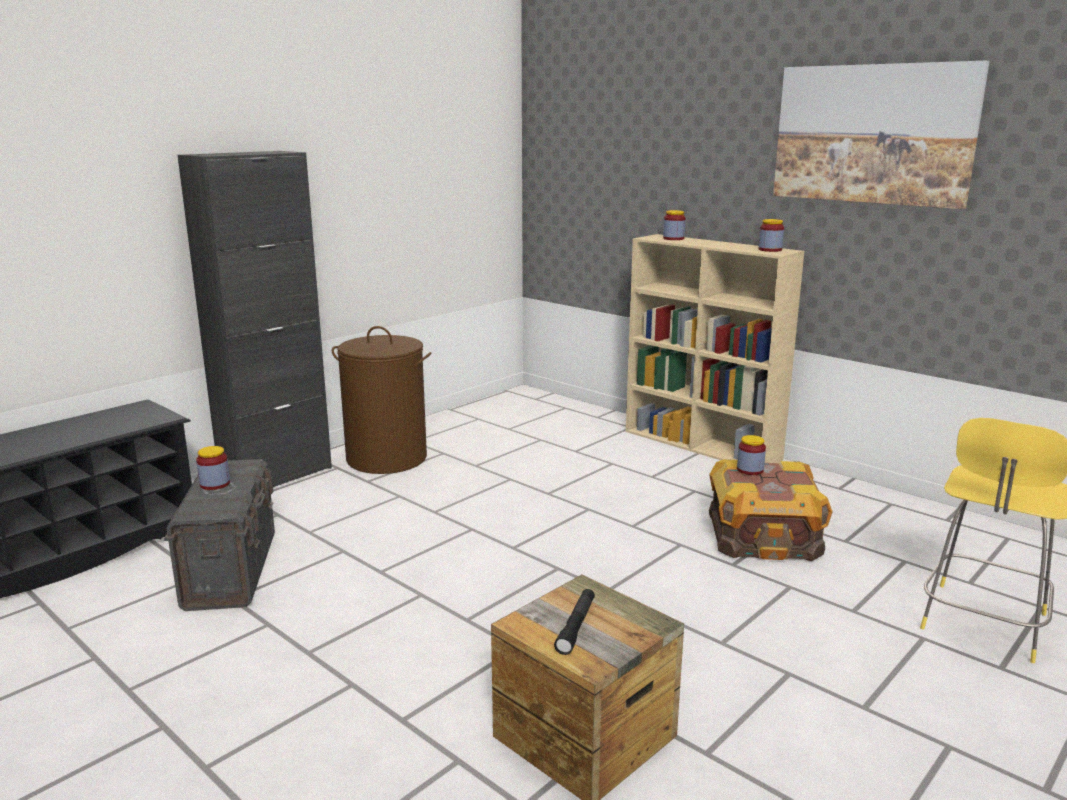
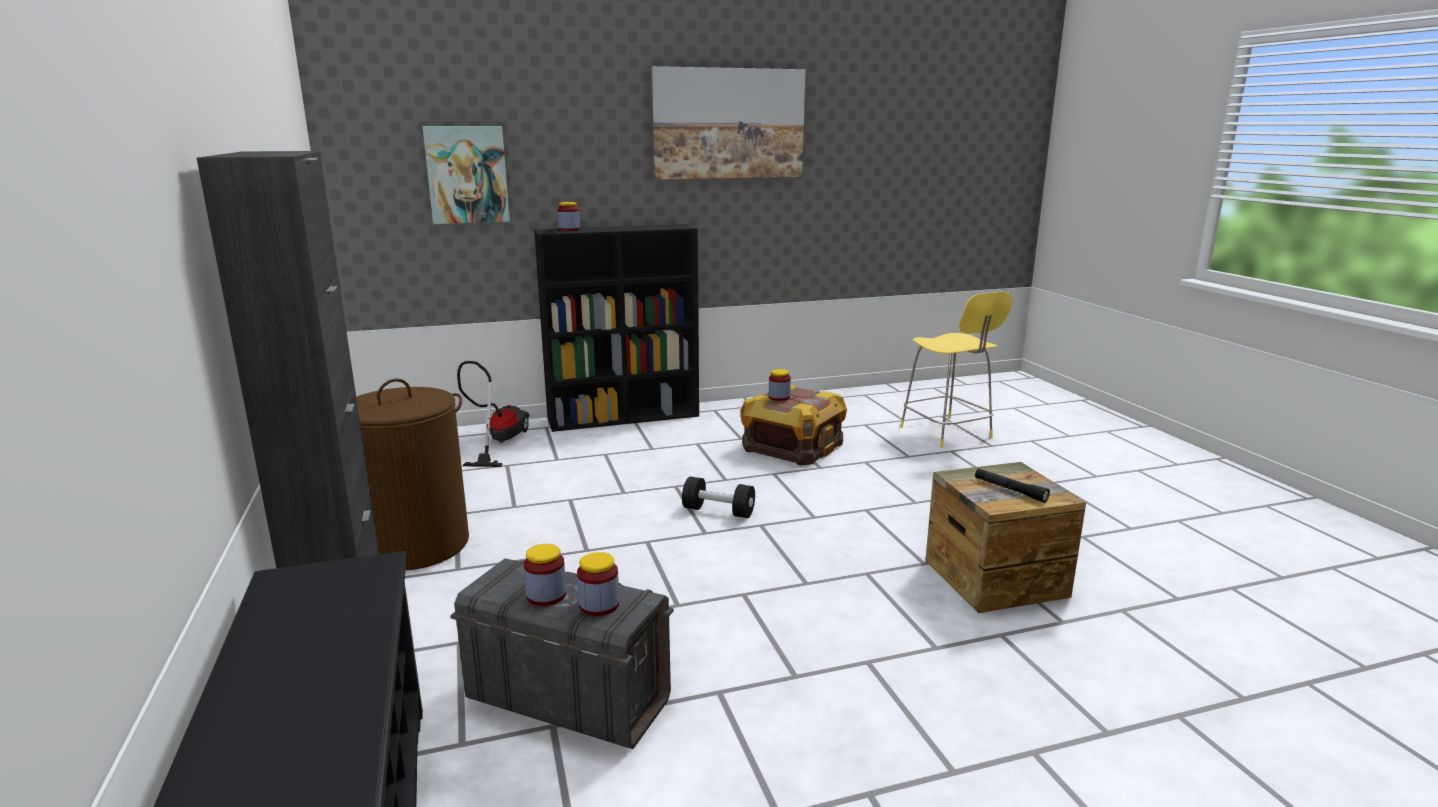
camera: 60 degrees left, 0 degrees up
(561, 541) = (718, 511): none -> black dumbbell
(577, 423) = (498, 442): none -> vacuum cleaner
(614, 176) = (467, 174): none -> picture
(702, 445) = (625, 417): beige bookcase -> black bookcase
(770, 250) = (669, 226): jar -> jar (599, 605)

